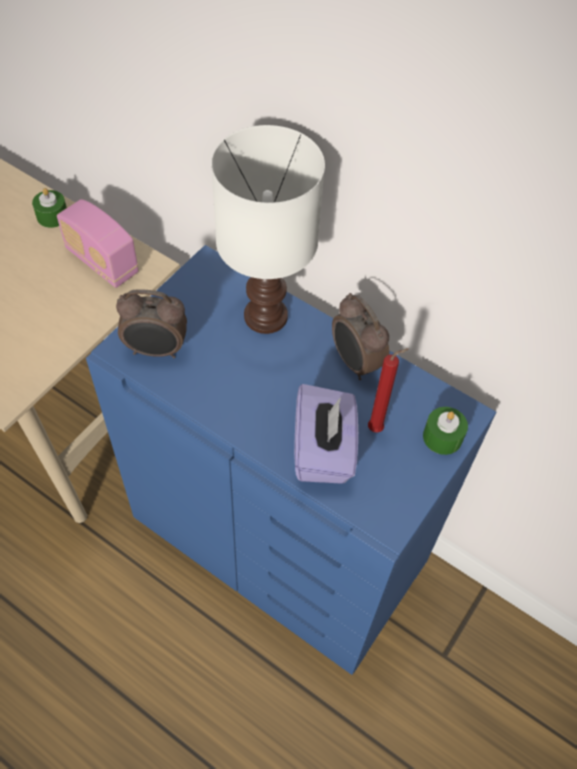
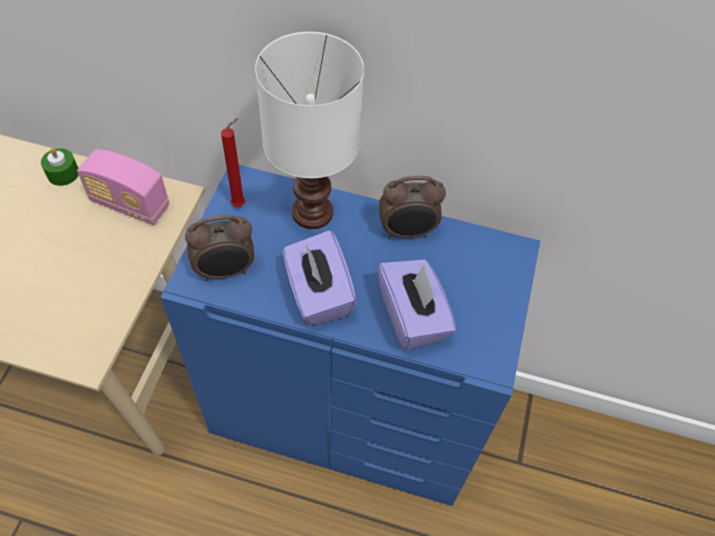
camera: 20 degrees left, 0 degrees up
(237, 399) = (318, 294): none -> purple tissue box
(355, 363) = (407, 232): alarm clock -> alarm clock turned 45 degrees counterclockwise
(378, 428) = (450, 284): red candle -> red candle (240, 204)
(442, 437) = (506, 275): green candle -> none

